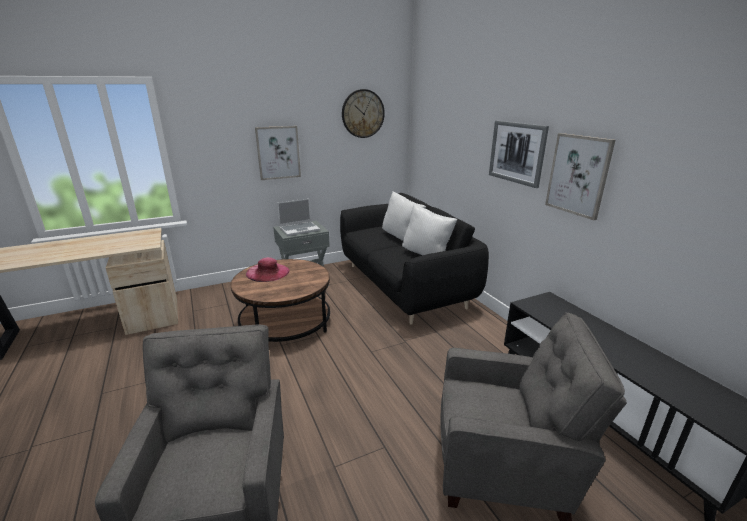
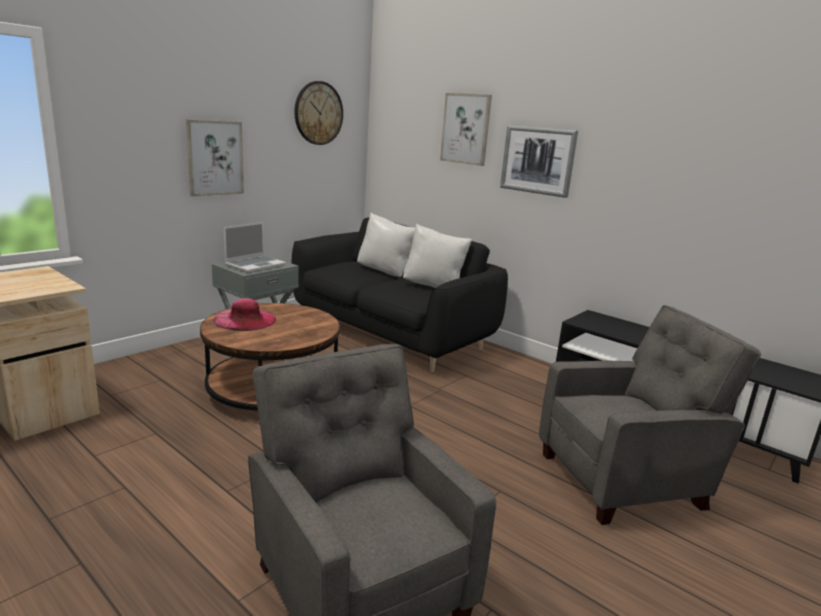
camera: 25 degrees left, 5 degrees down
(578, 175) = (616, 180): picture -> picture (466, 129)

